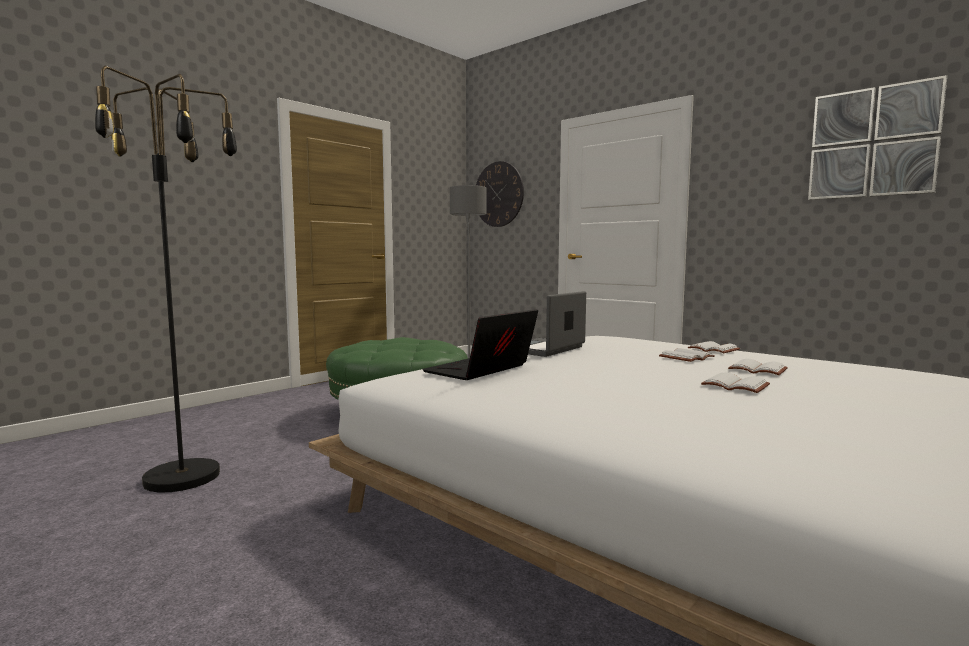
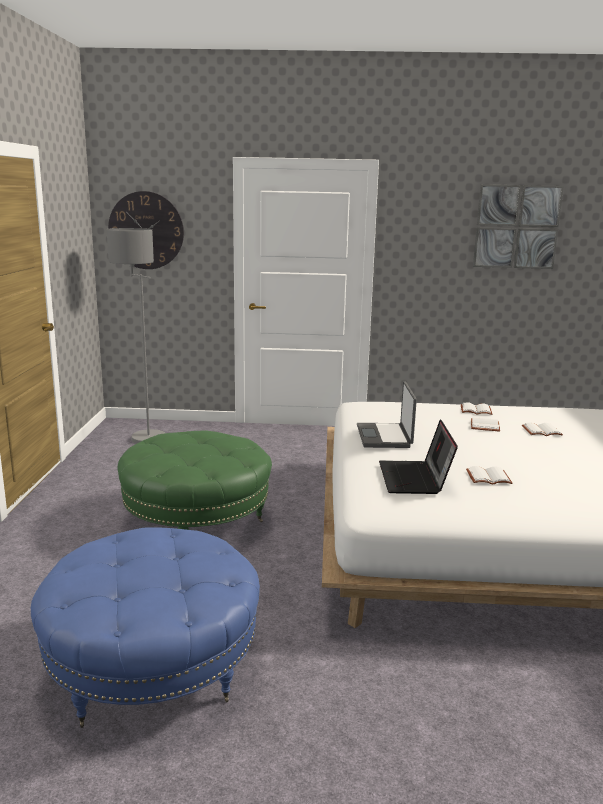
camera: 40 degrees left, 10 degrees up
(184, 478) = (152, 665): floor lamp -> blue ottoman
(736, 385) = (564, 452): white book -> white book (489, 477)

